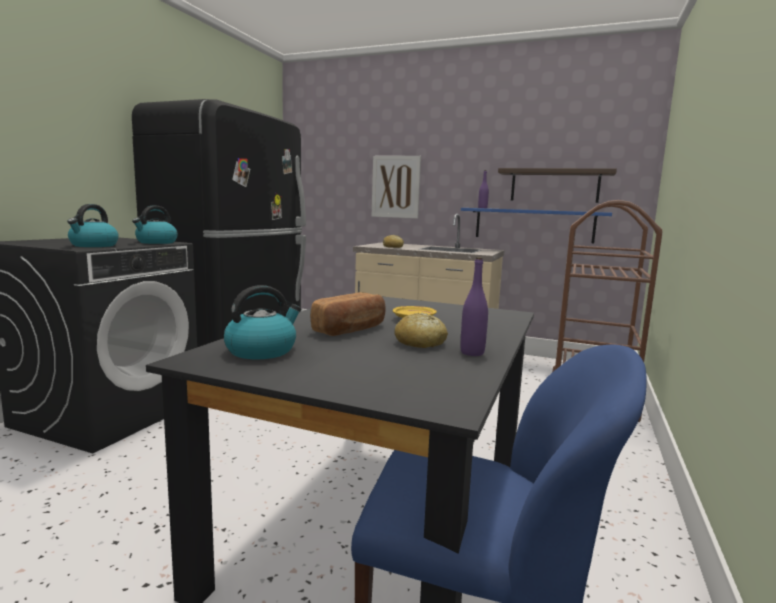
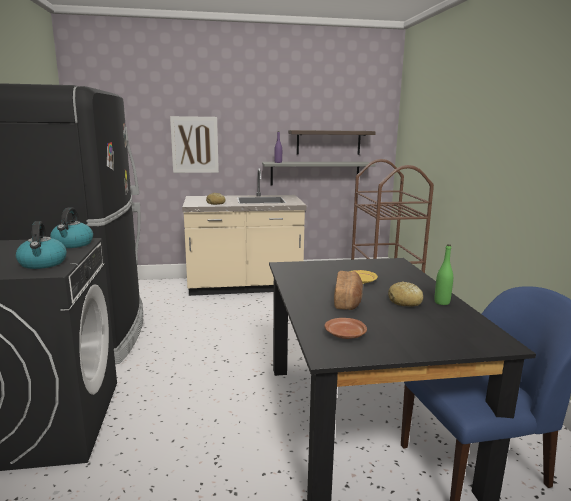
camera: 30 degrees left, 5 degrees up
(262, 350) = (345, 335): kettle -> brown plate
(472, 353) = (442, 302): purple bottle -> green bottle
(533, 225) = (315, 173): blue shelf -> grey shelf

